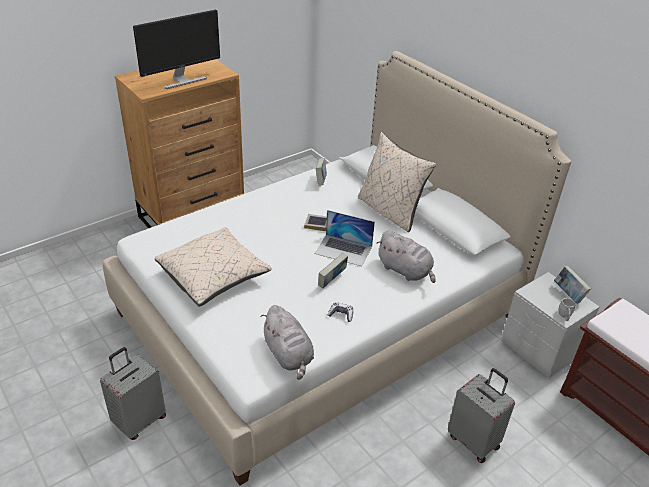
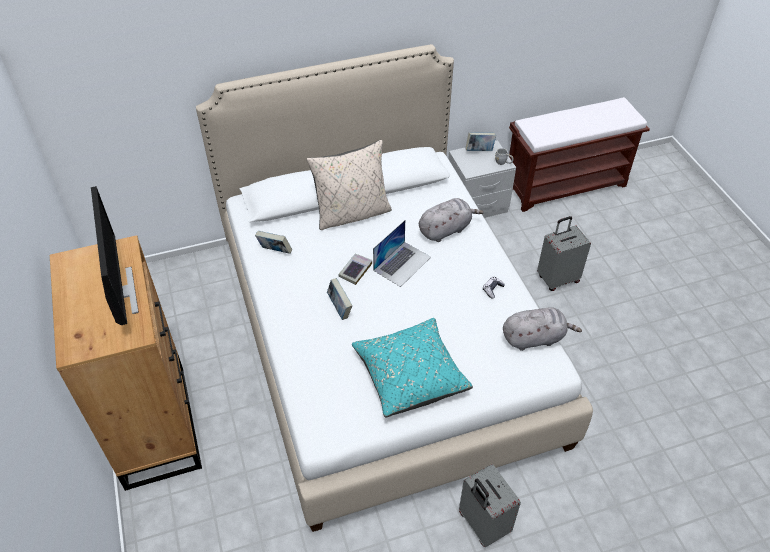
camera: 70 degrees left, 10 degrees up
(214, 277) = (410, 376): beige pillow -> turquoise pillow
(332, 281) = (445, 284): book -> book (339, 308)

